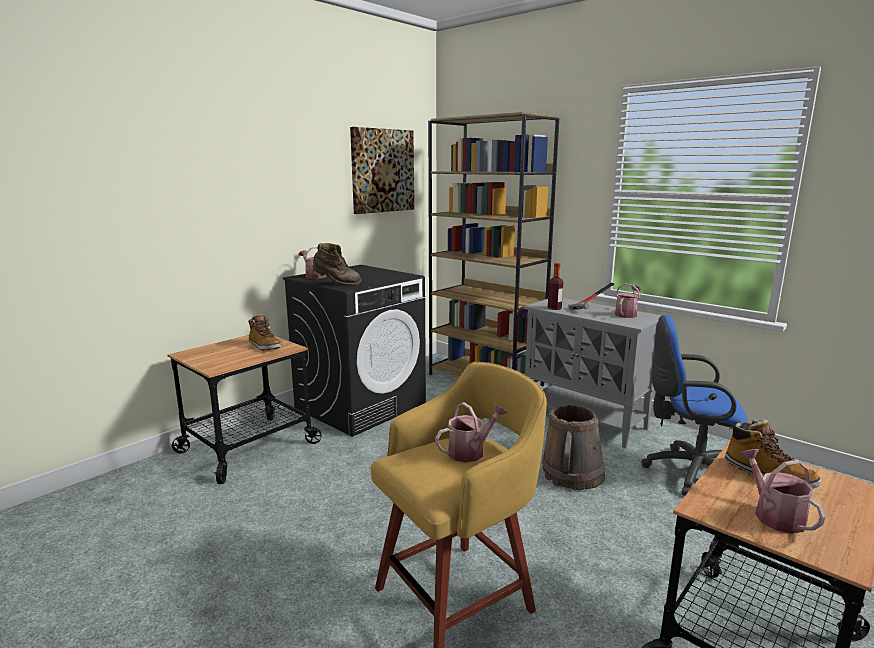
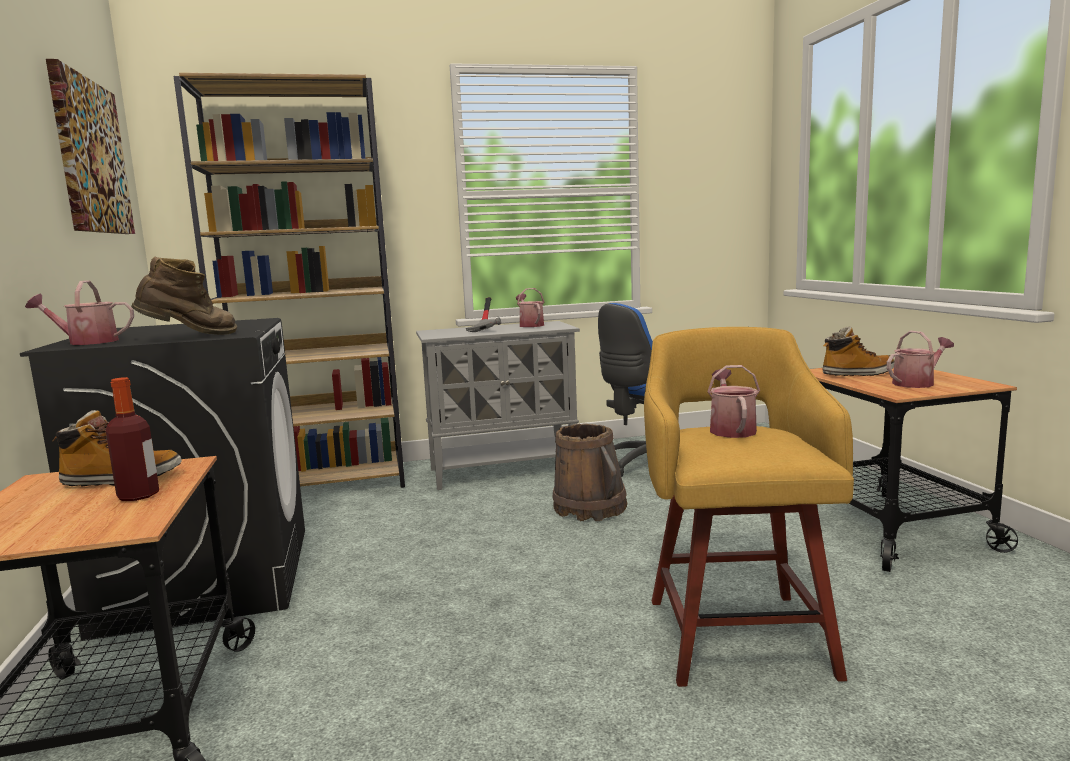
camera: 55 degrees left, 5 degrees down
(554, 308) = (457, 334): bottle -> bottle (138, 495)
(774, 514) = (917, 383): watering can -> watering can turned 135 degrees clockwise

